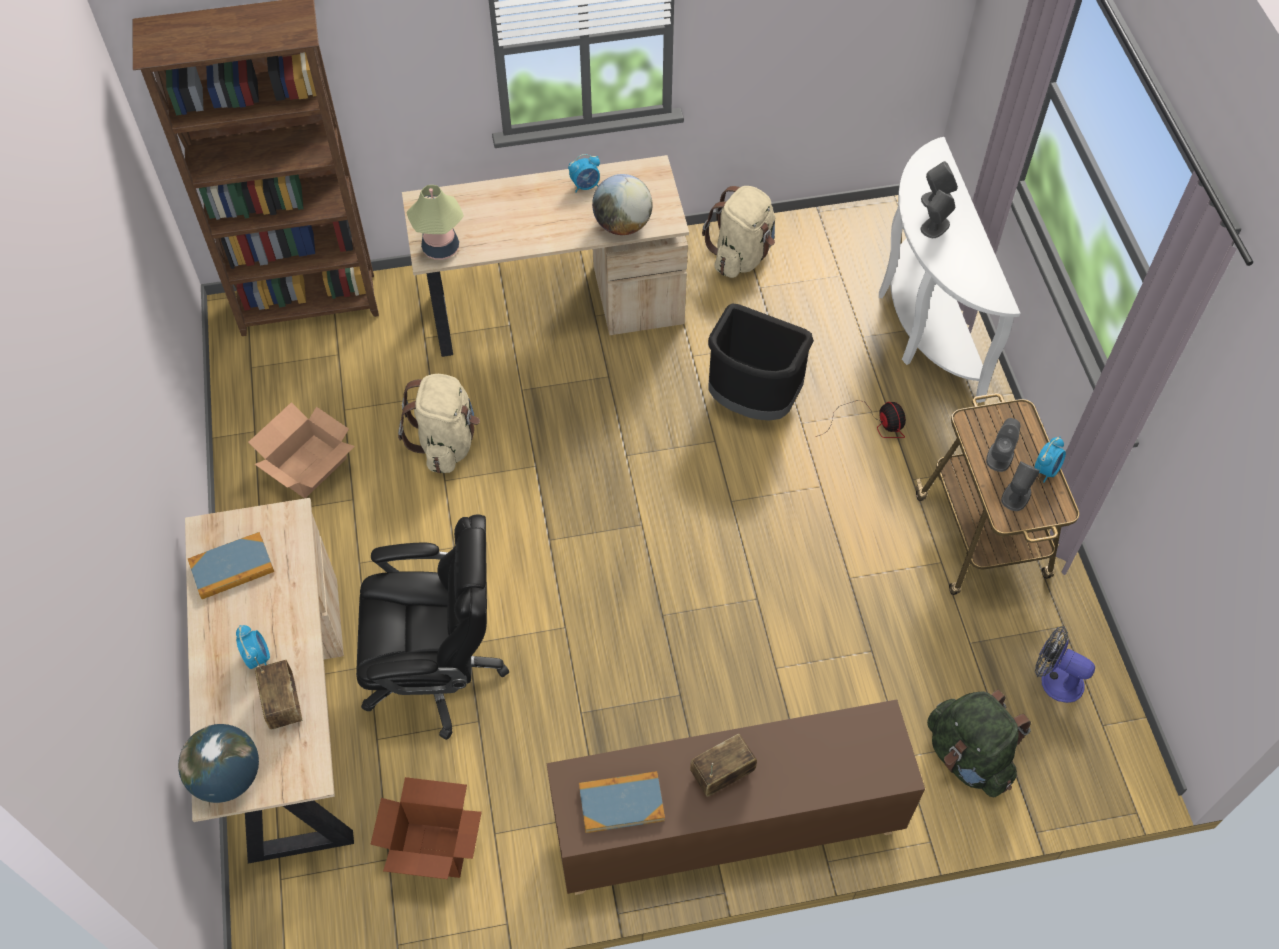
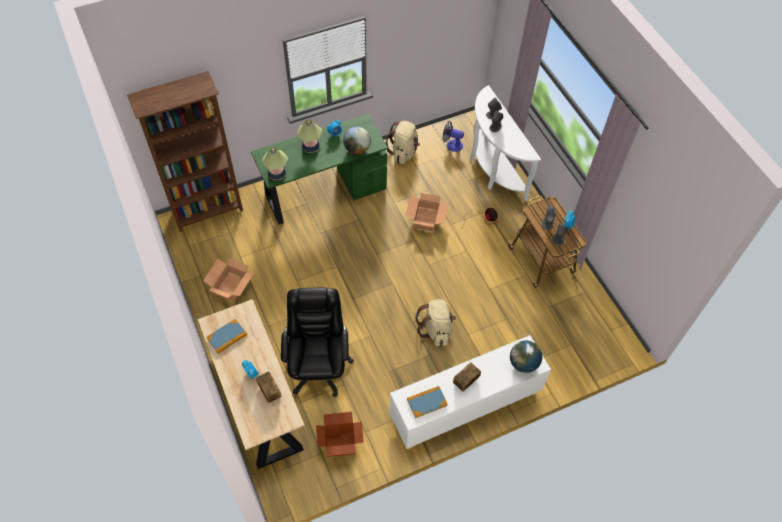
camera: 15 degrees left, 0 degrees up
(228, 776) = (255, 427): globe -> globe (523, 363)
(437, 670) = (318, 366): black office chair -> black office chair turned 75 degrees counterclockwise
(446, 442) = (292, 263): beige backpack -> beige backpack (436, 329)
(527, 204) = (311, 147): none -> table lamp
(551, 306) = (323, 191): beige desk -> green desk
(725, 826) = (464, 406): brown cabinet -> white cabinet
(752, 401) = (426, 219): black trash can -> cardboard box
(968, 756) = (559, 355): green backpack -> none
(1054, 679) = (586, 315): fan -> fan (451, 145)

